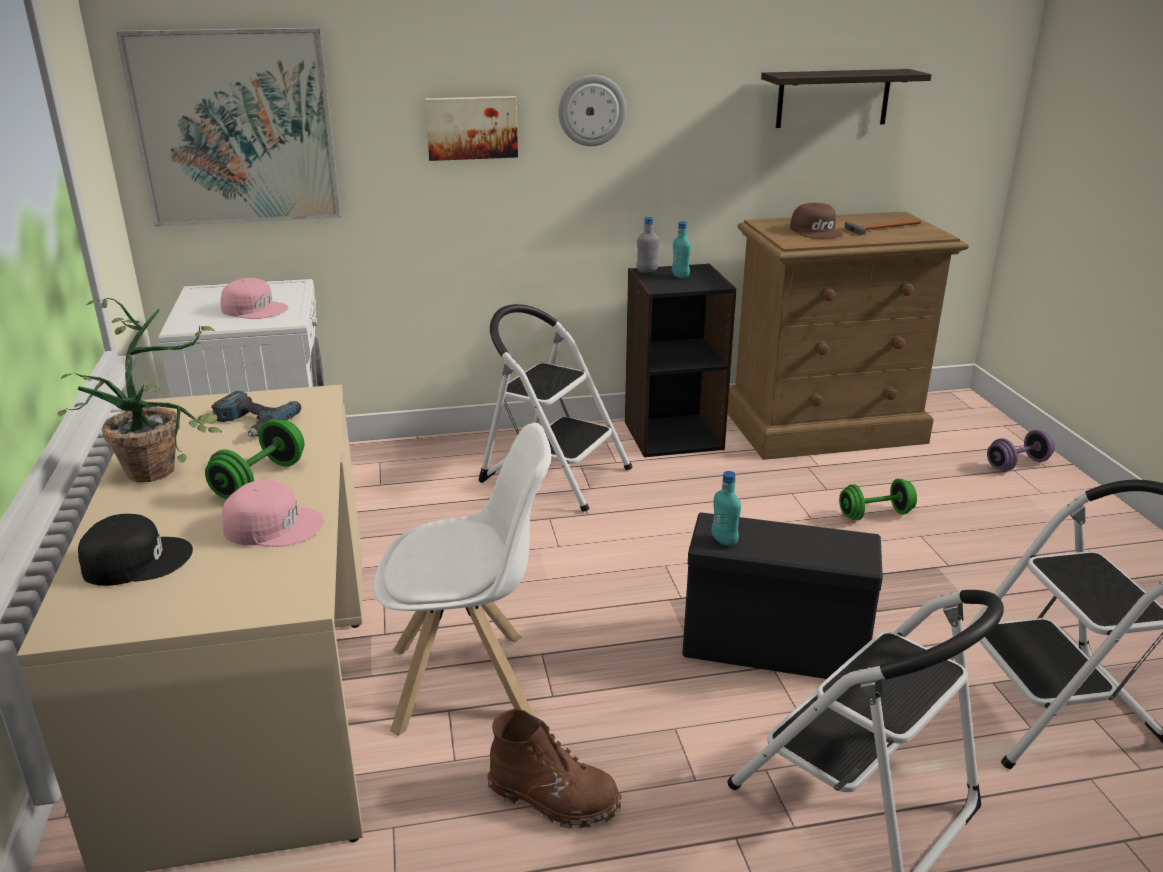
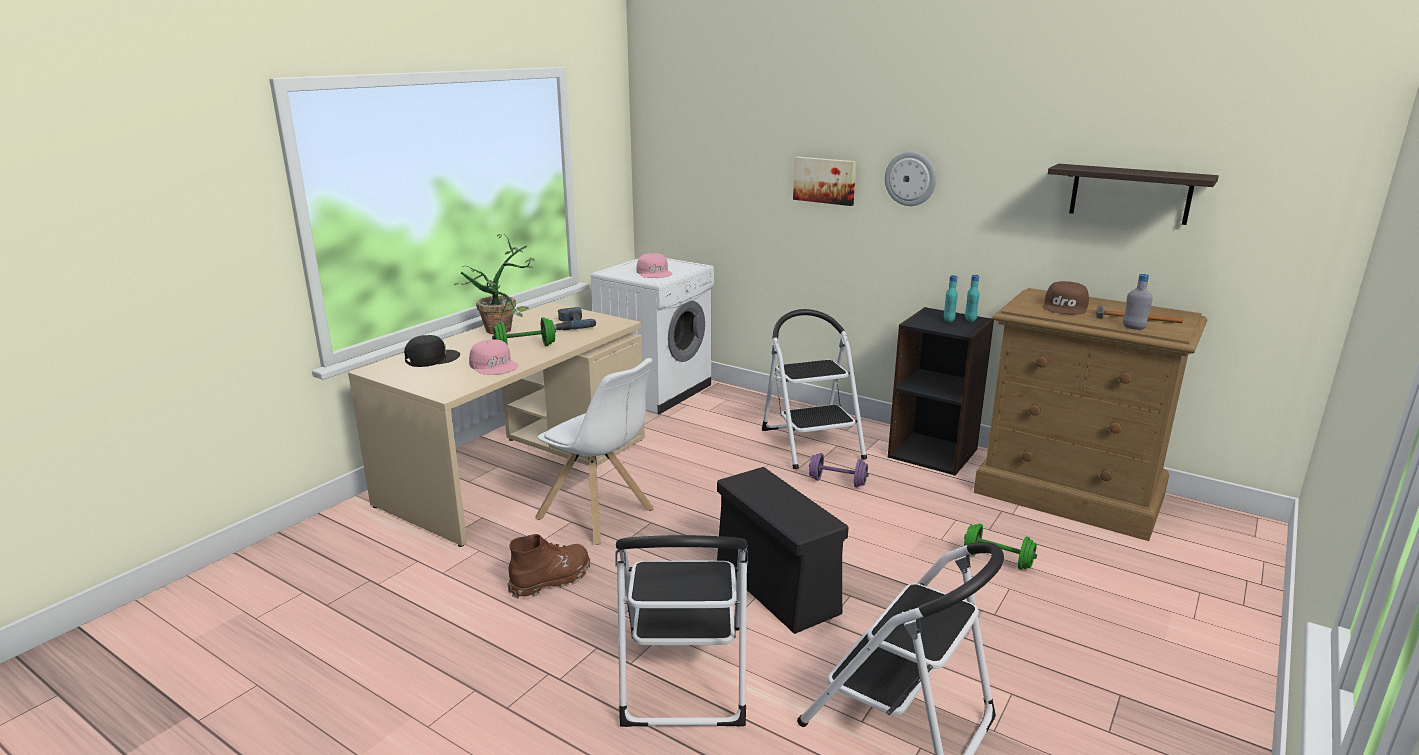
camera: 45 degrees right, 5 degrees down
(136, 560) = (431, 358): black cap -> black cap turned 60 degrees counterclockwise
(235, 128) = (690, 163): picture -> none
(553, 798) = (551, 580): brown boot -> brown boot turned 105 degrees counterclockwise
(647, 271) = (932, 312): grey bottle -> grey bottle (1133, 328)
(724, 541) = (745, 484): turquoise bottle -> turquoise bottle (970, 320)
(1017, 464) = (1213, 590): purple dumbbell -> purple dumbbell (837, 482)

